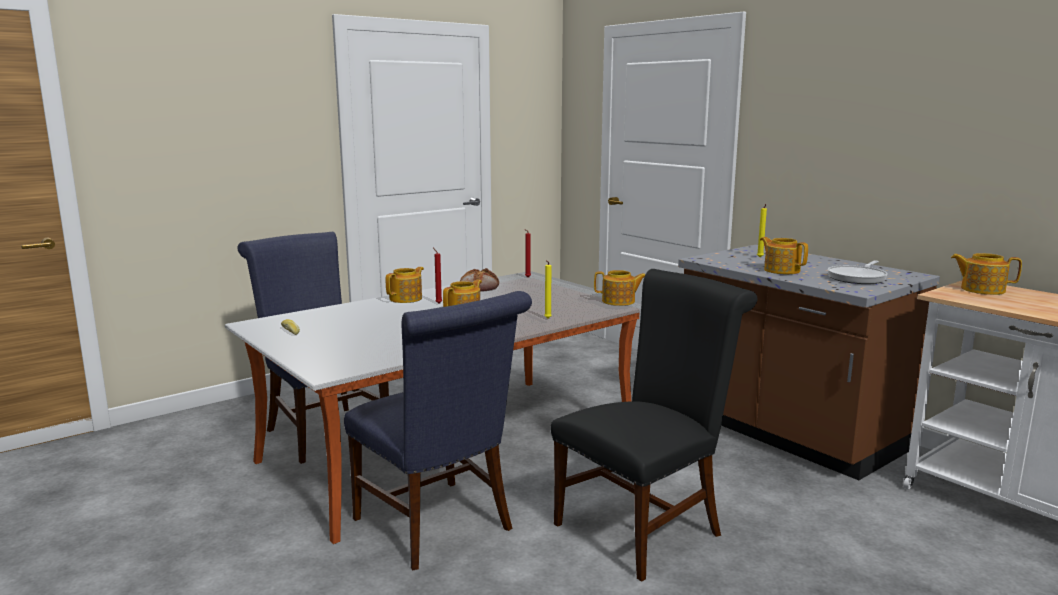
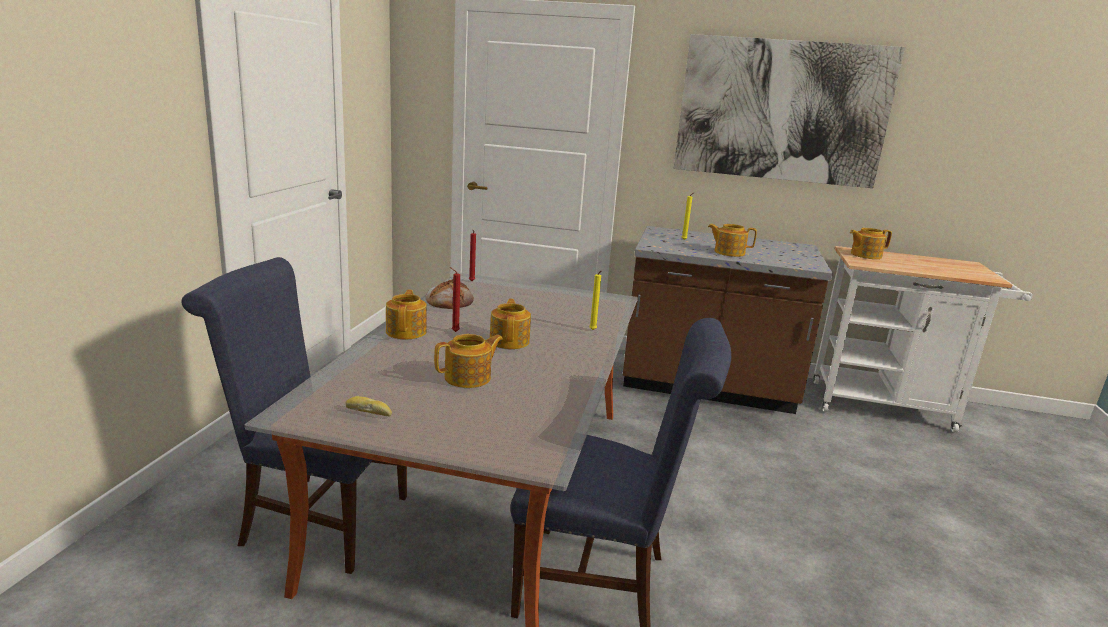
camera: 40 degrees left, 5 degrees up
(619, 301) = (606, 298): teapot -> teapot (469, 378)
(645, 526) = (741, 508): black chair -> none
(858, 278) = (785, 253): frying pan -> none
(896, 110) = (781, 111): none -> picture

